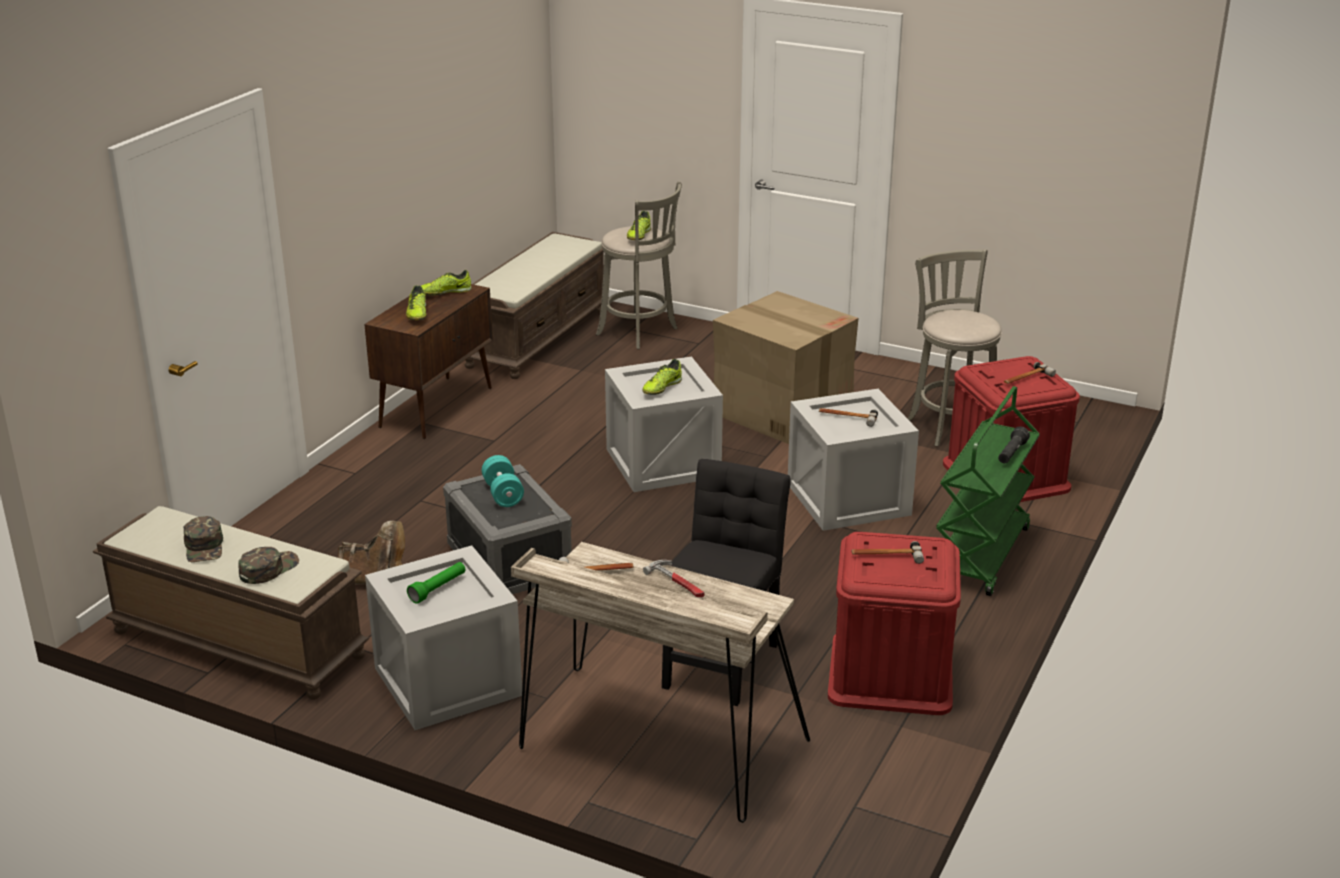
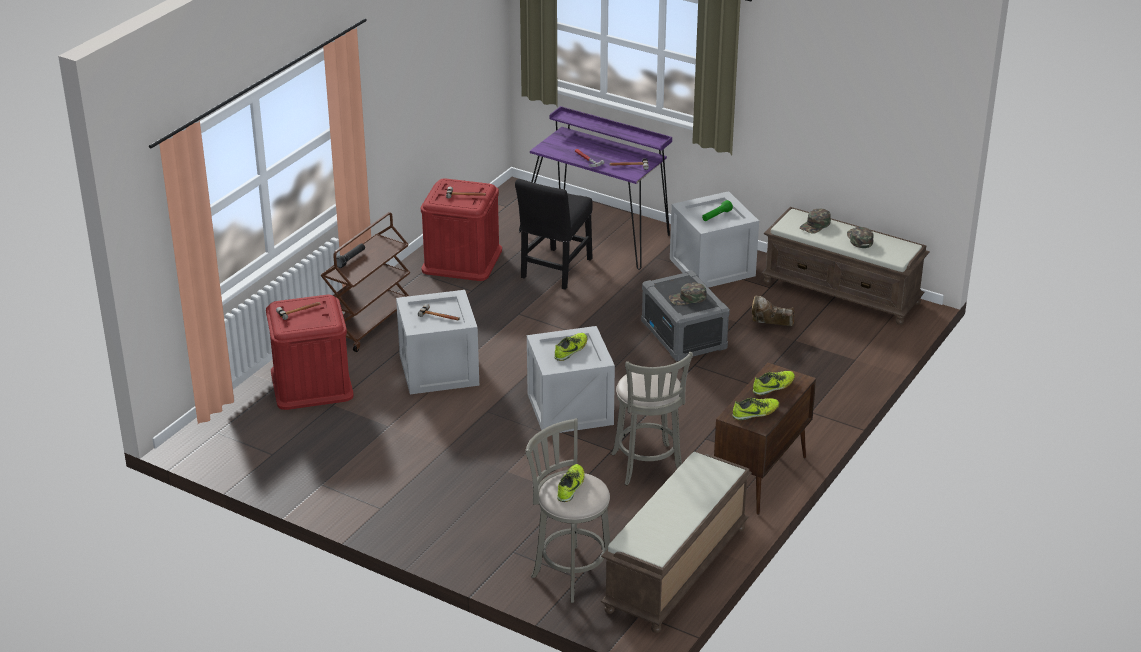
camera: 175 degrees left, 5 degrees up
(417, 314) = (774, 387): shoe -> shoe turned 60 degrees clockwise
(503, 494) = (687, 298): turquoise dumbbell -> green cap
(656, 746) = (598, 233): beige desk -> purple desk
(781, 411) = (460, 458): cardboard box -> none
(950, 424) = (324, 435): grey stool -> grey stool (648, 467)
(981, 556) = (369, 323): green cart -> brown cart

